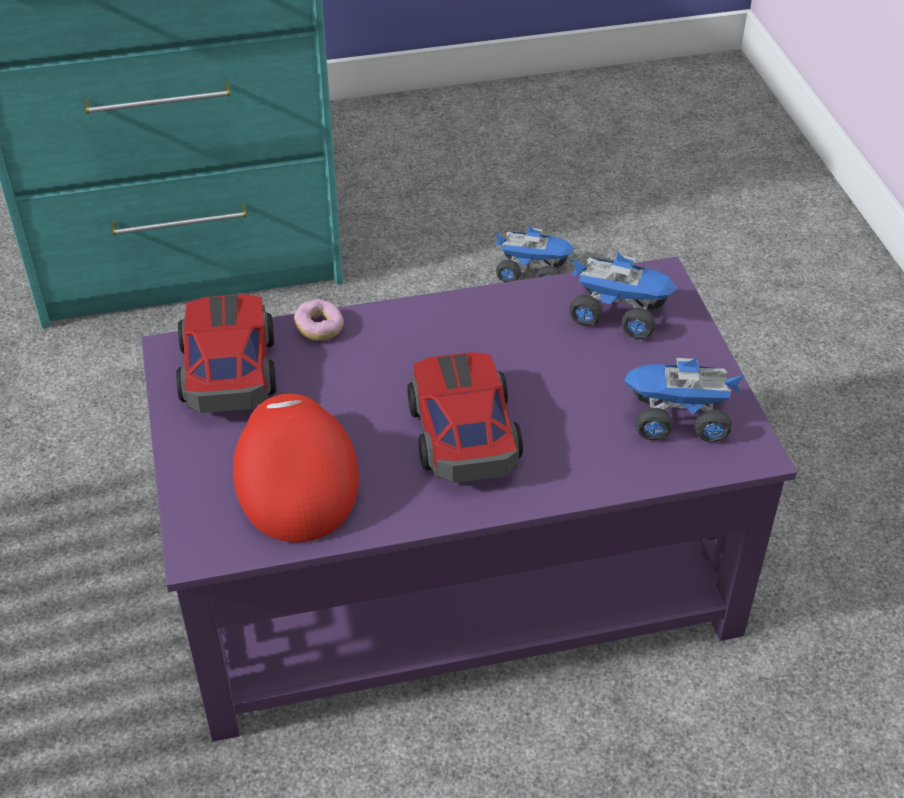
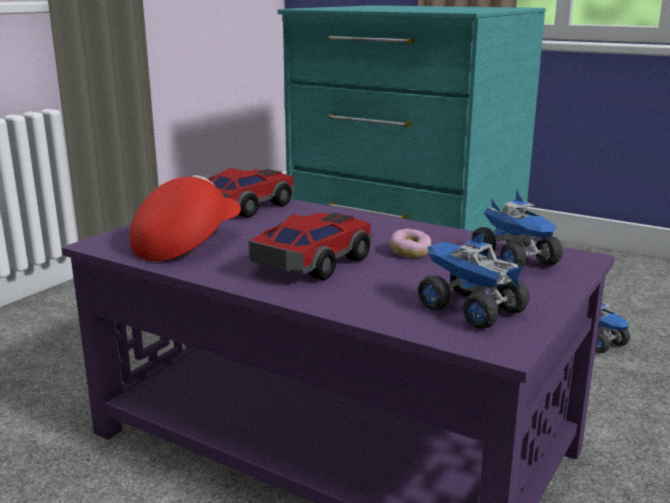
camera: 45 degrees right, 25 degrees down
(319, 328) = (317, 209): donut -> donut (410, 252)

